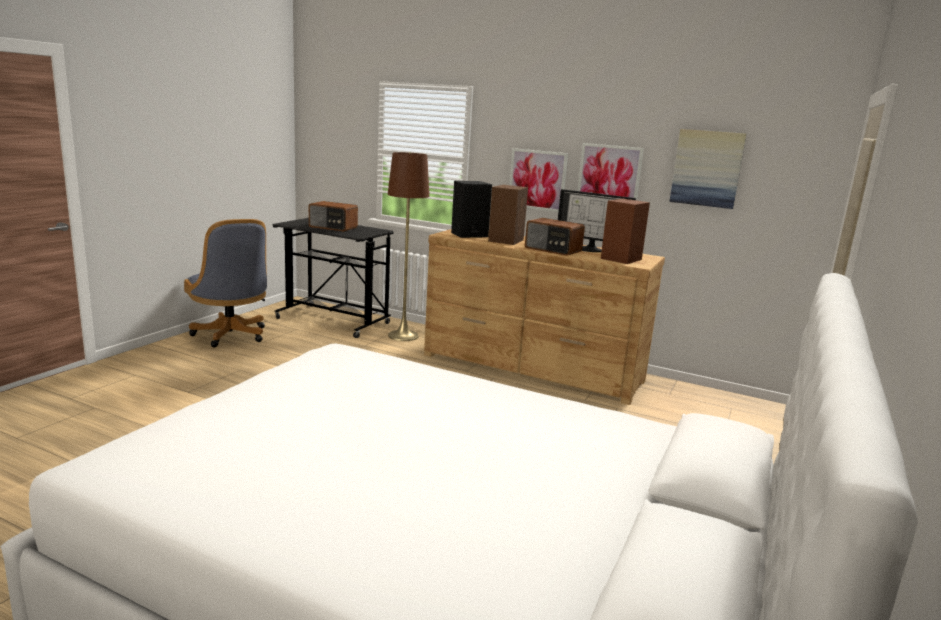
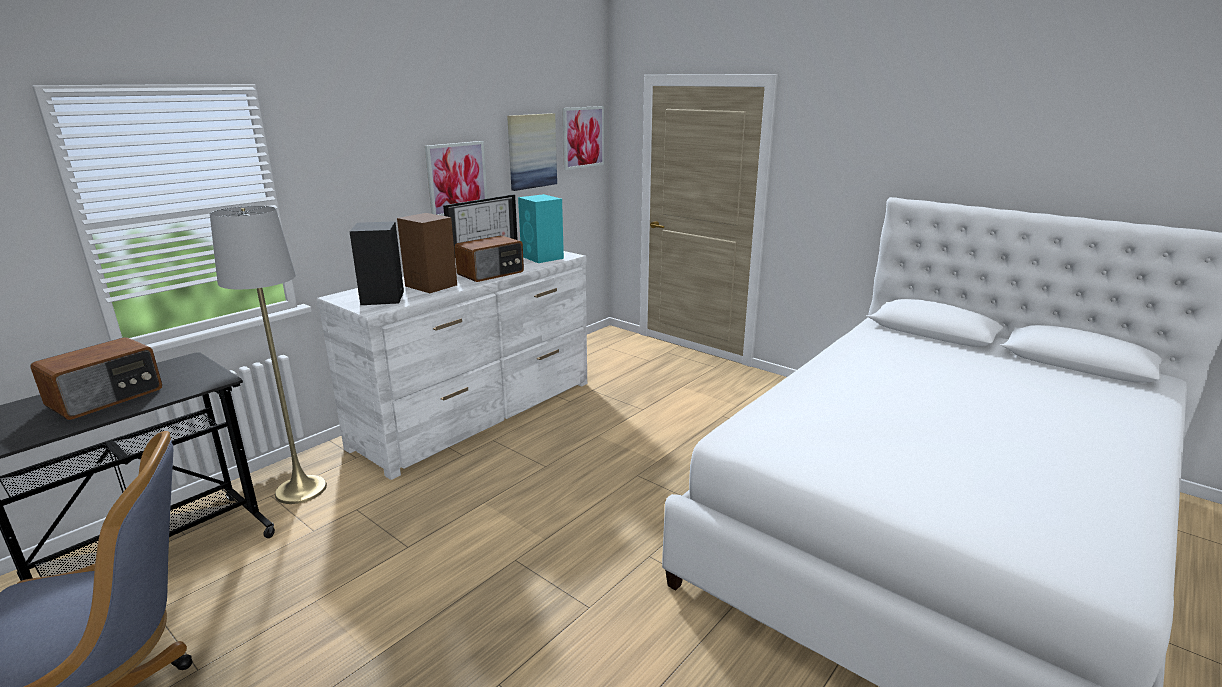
camera: 75 degrees left, 5 degrees up
(403, 336) = (301, 489): brown floor lamp -> grey floor lamp
(532, 368) = (479, 413): brown dresser -> white dresser
(537, 180) = (382, 203): picture -> picture (583, 137)
(620, 259) = (542, 257): brown speaker -> turquoise speaker

